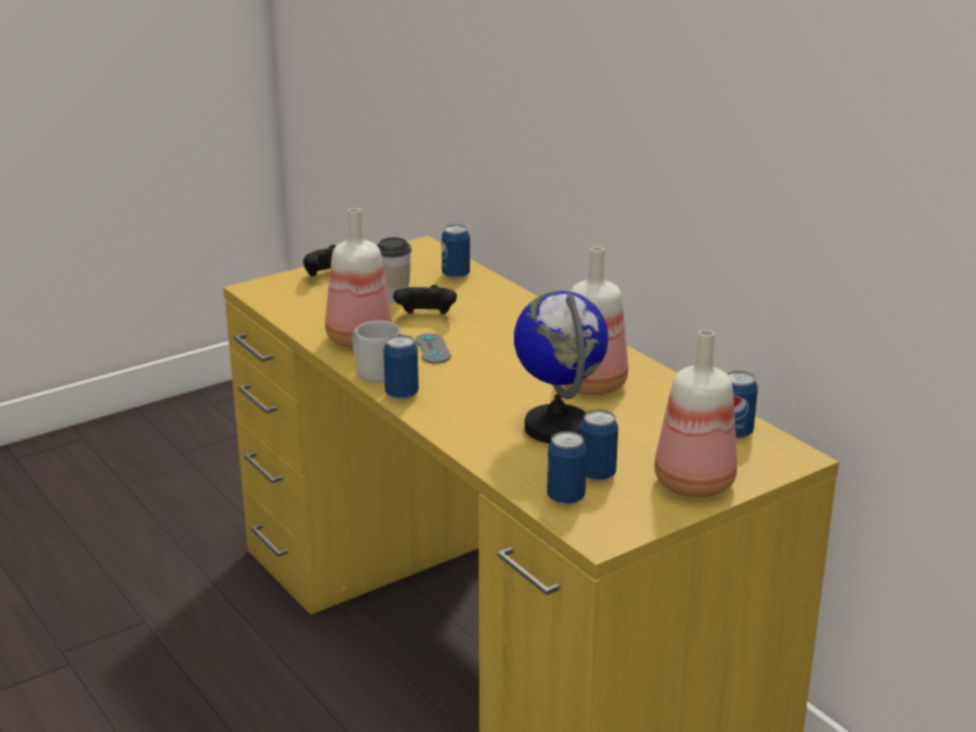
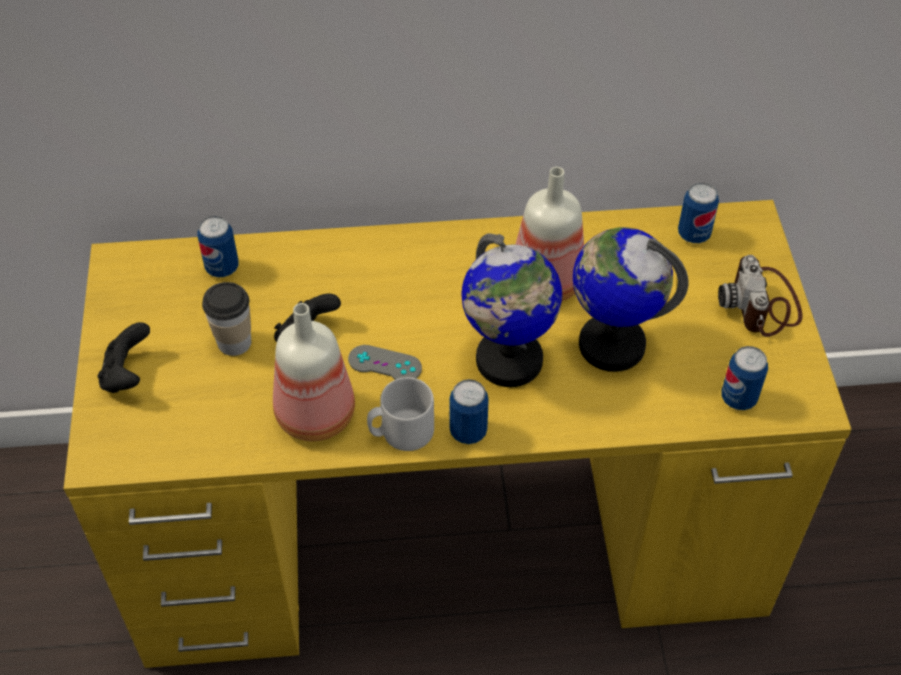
camera: 60 degrees left, 25 degrees up
(489, 391) = (508, 361): none -> globe
(597, 475) = (711, 358): can -> none
(694, 485) = (762, 304): bottle -> camera

